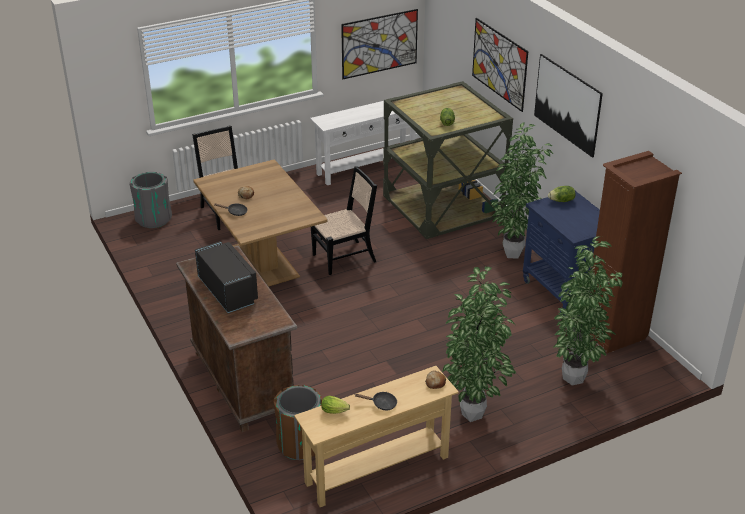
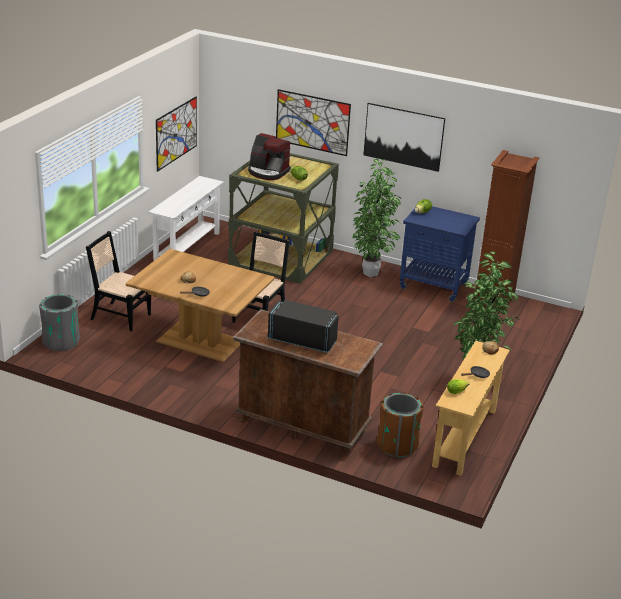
camera: 40 degrees left, 5 degrees down
(426, 107) = (268, 172): none -> coffee machine
(575, 380) = (507, 336): potted plant -> none

